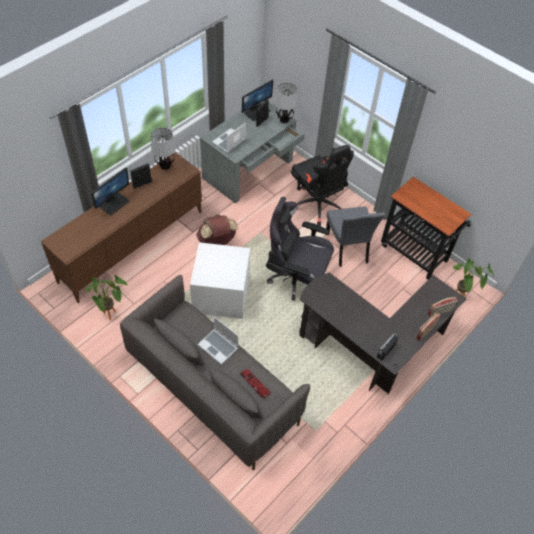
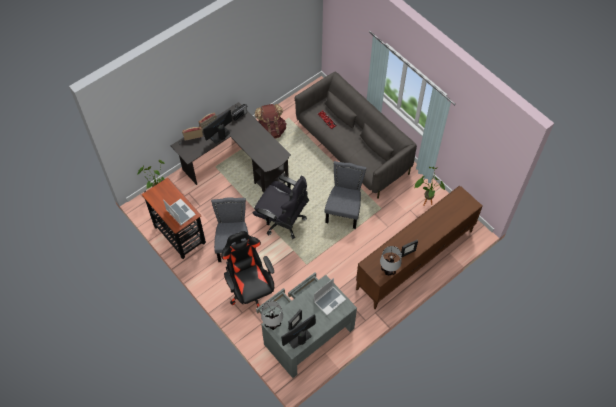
camera: 170 degrees left, 5 degrees up
(114, 203) = (429, 235): monitor -> monitor (219, 135)
(217, 241) = (343, 259): brown backpack -> brown backpack (271, 130)
(218, 347) = (349, 144): laptop -> laptop (180, 212)
(220, 295) = (344, 211): white storage box -> grey chair

